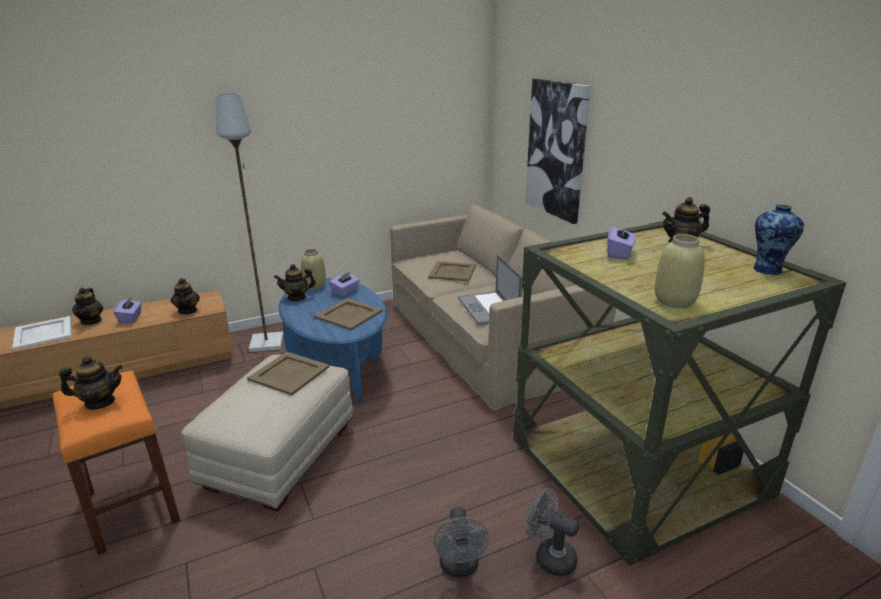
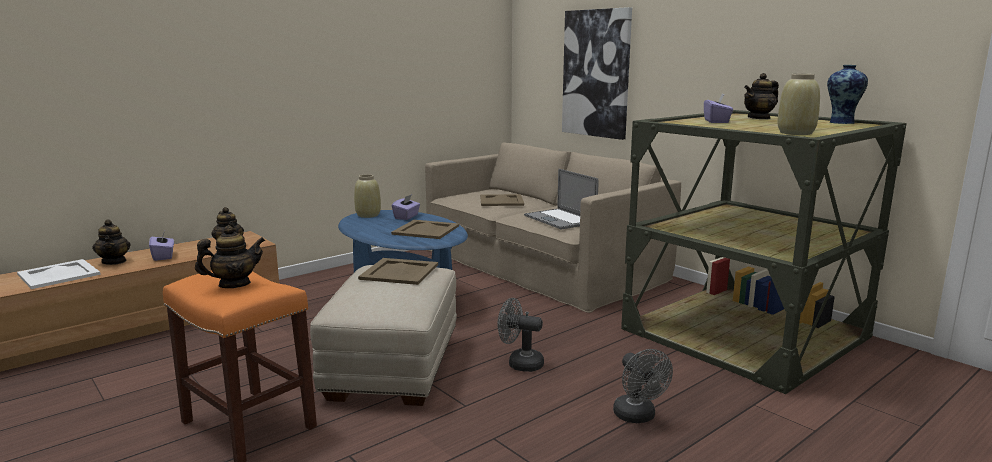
camera: 15 degrees left, 10 degrees down
(267, 343) = (309, 288): grey floor lamp -> none
(297, 297) = (357, 223): teapot -> none
(549, 557) = (713, 399): grey fan -> grey fan (520, 363)

